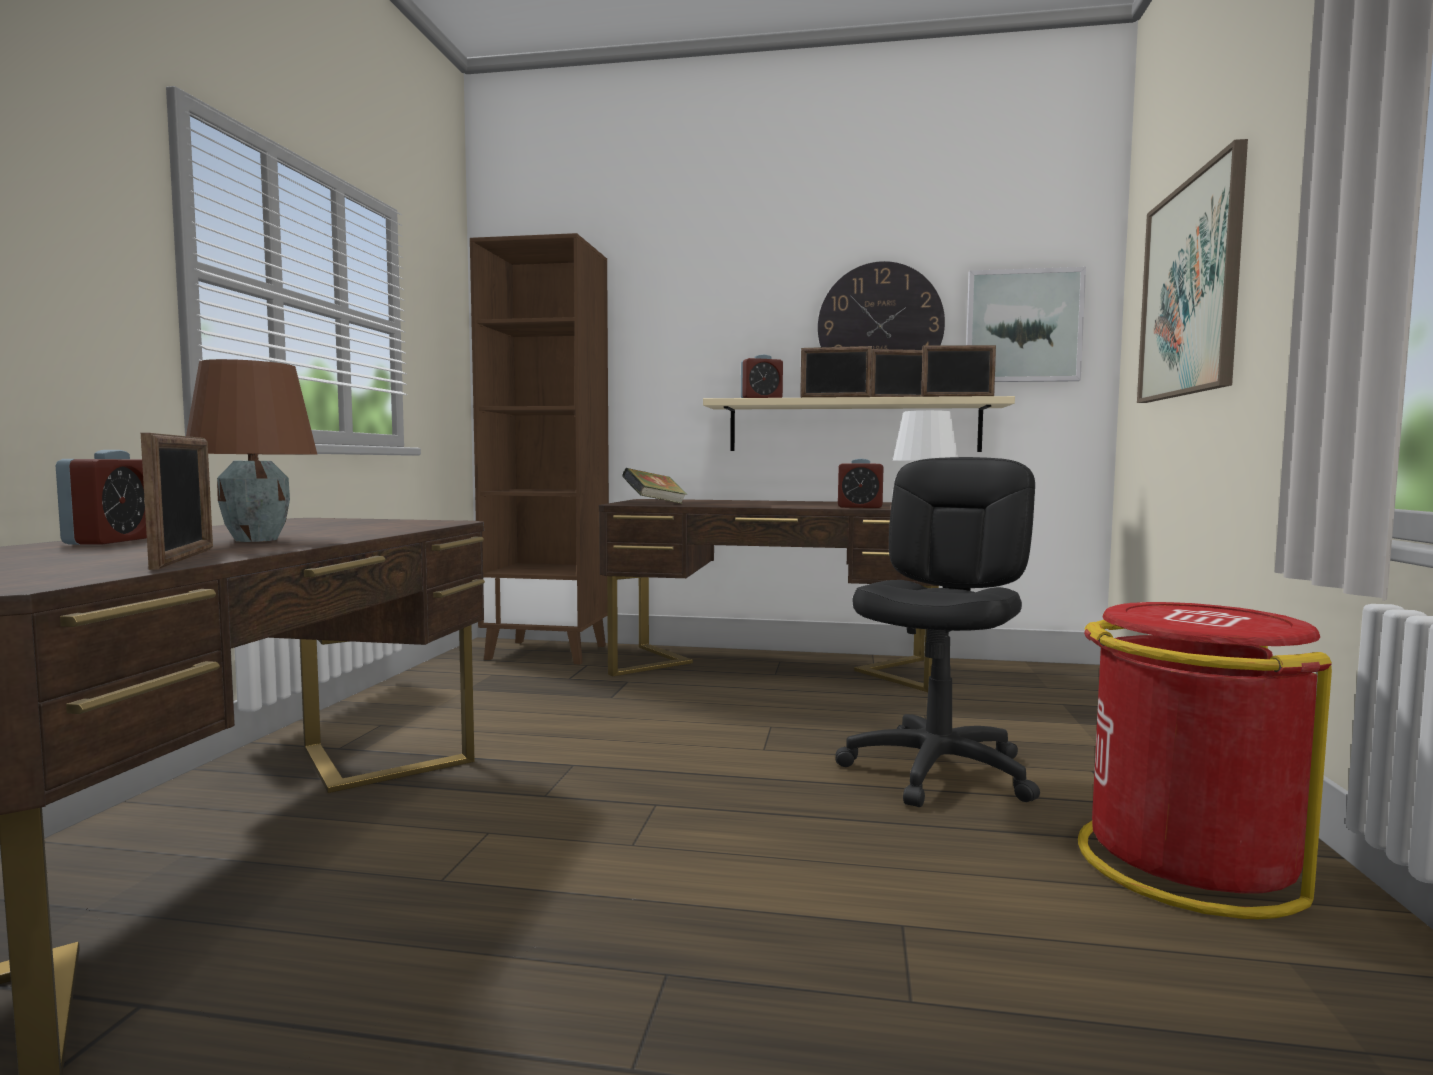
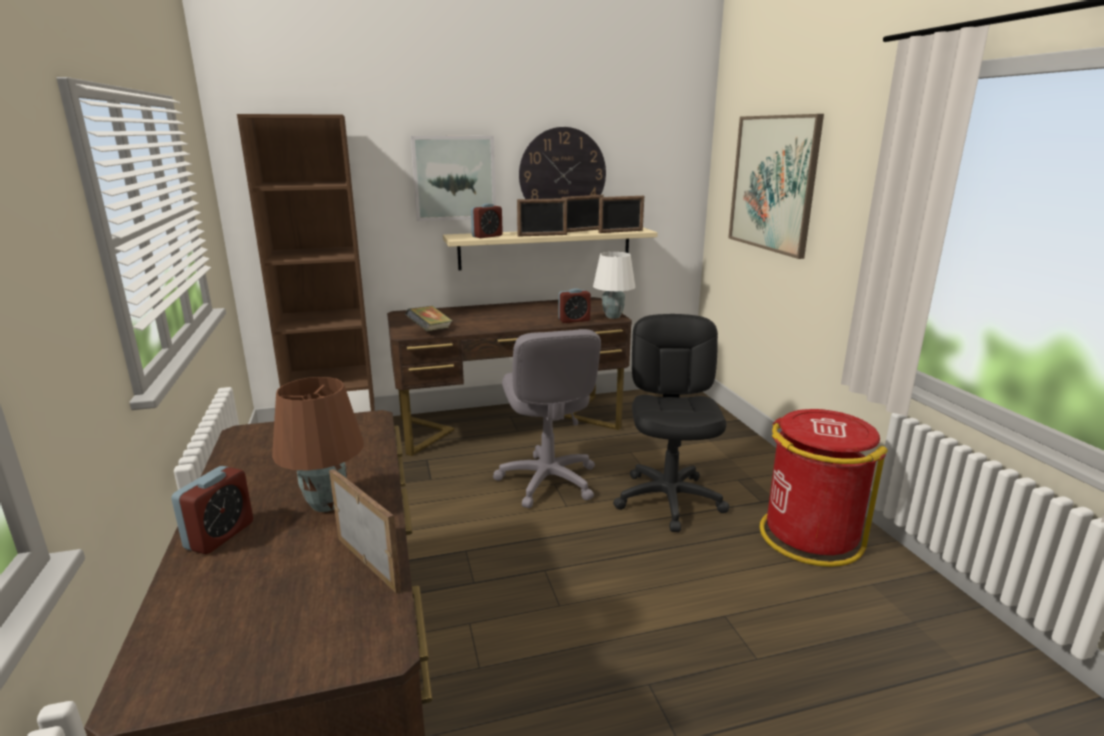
camera: 25 degrees left, 15 degrees up
(111, 541) = (220, 535): alarm clock -> alarm clock turned 45 degrees clockwise
(763, 722) = (547, 481): none -> grey office chair
(1023, 326) = (653, 175): picture -> picture (454, 178)

